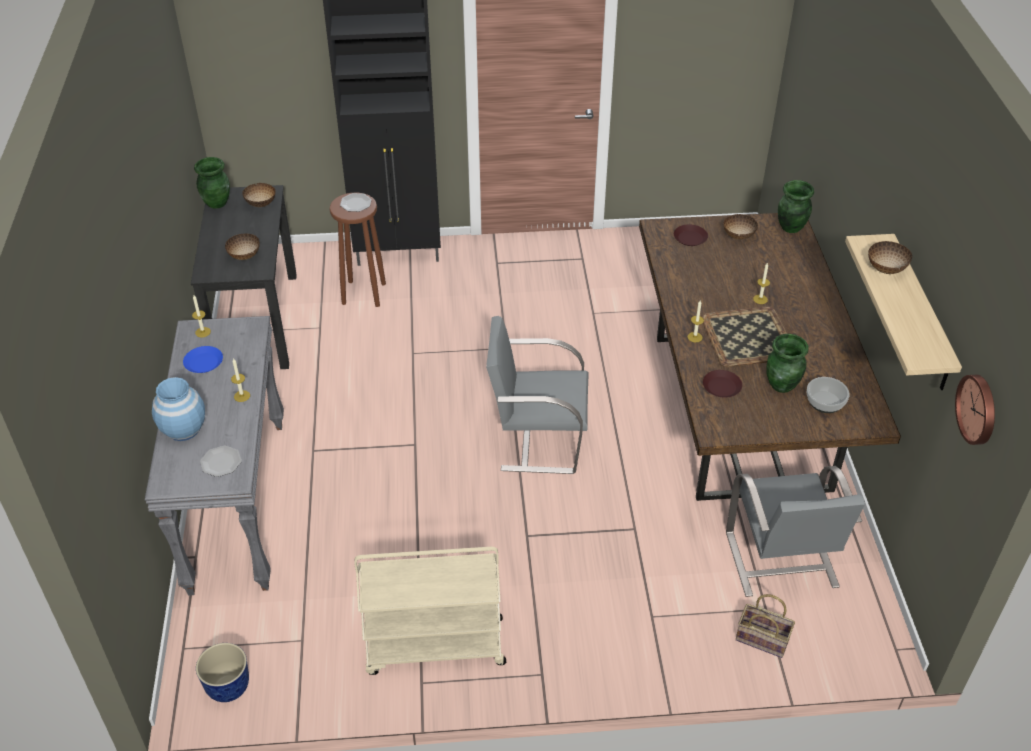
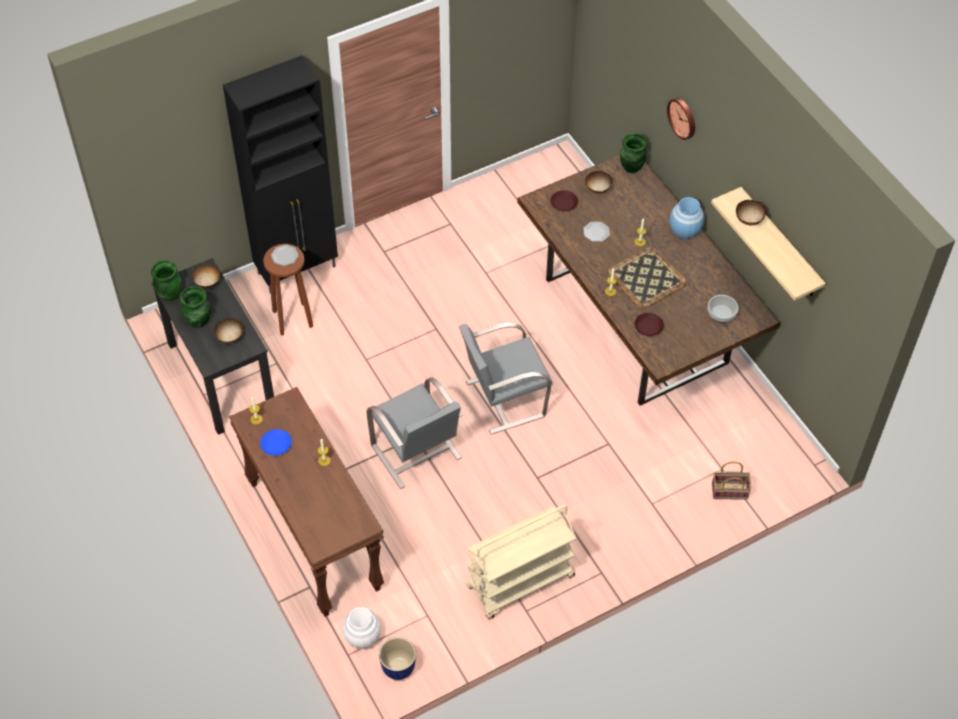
camera: 25 degrees left, 10 degrees up
(183, 429) = (300, 502): blue vase -> blue vase (684, 231)
(213, 635) = (363, 637): none -> white vase
(220, 462) = (346, 517): plate -> plate (596, 232)
(236, 504) = (312, 536): grey console table -> brown console table
(781, 561) = (716, 430): grey chair -> grey chair (416, 453)
(782, 385) = (688, 310): green vase -> green vase (199, 321)
(978, 409) = (846, 310): wall clock -> wall clock (683, 118)

